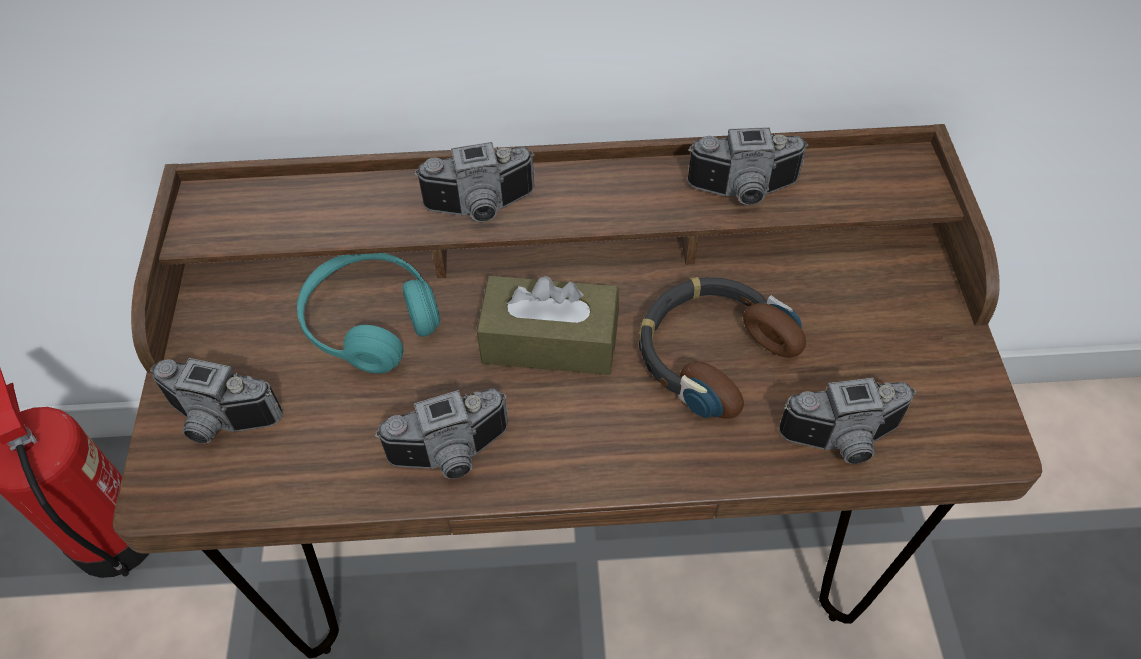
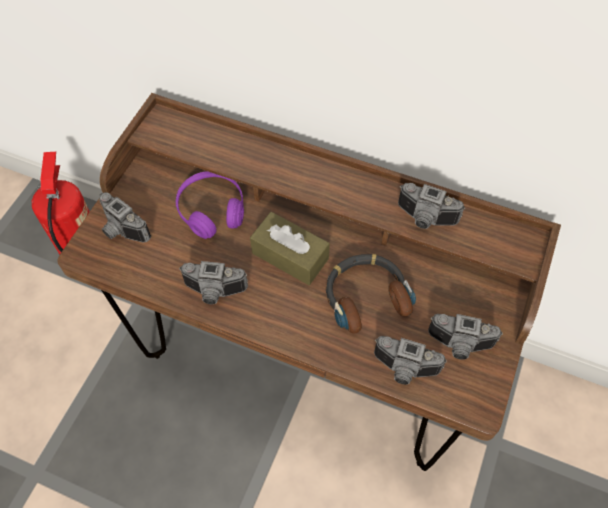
camera: 25 degrees right, 5 degrees up
(371, 322) = (212, 210): turquoise headphones -> purple headphones
(481, 209) = (286, 175): camera -> camera (459, 346)

